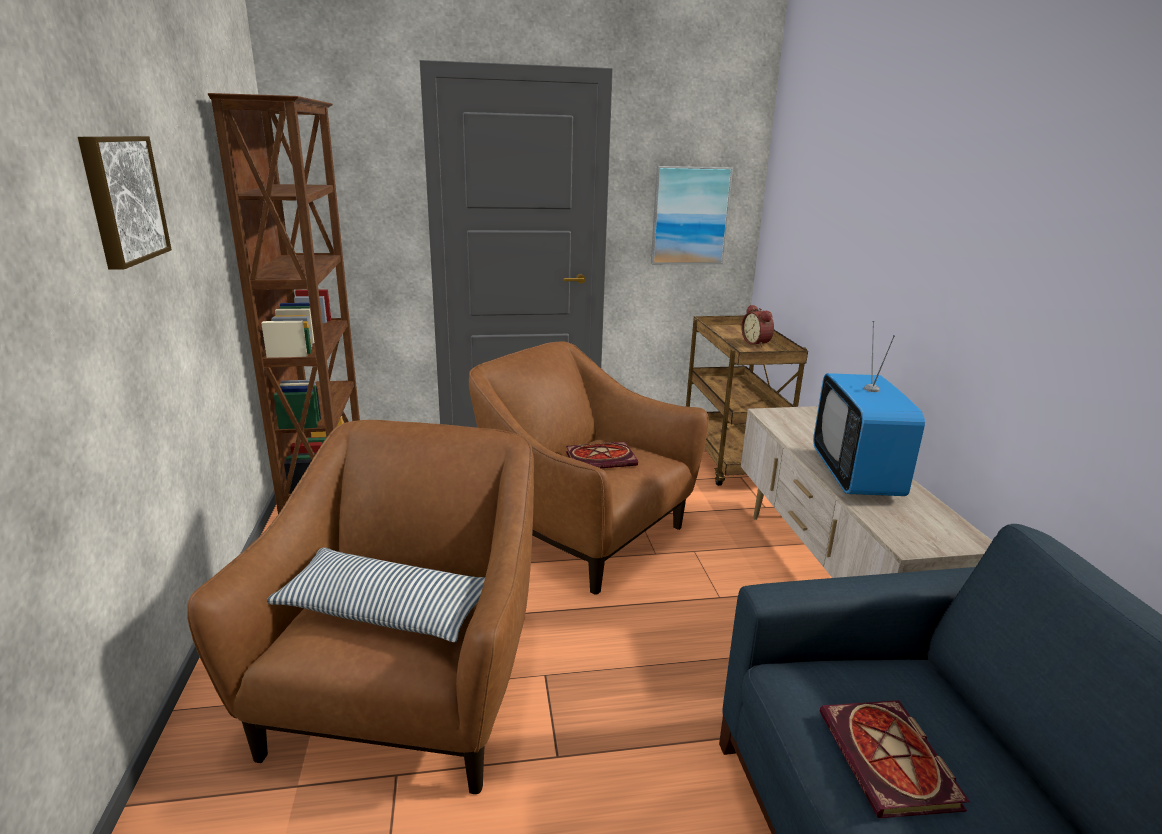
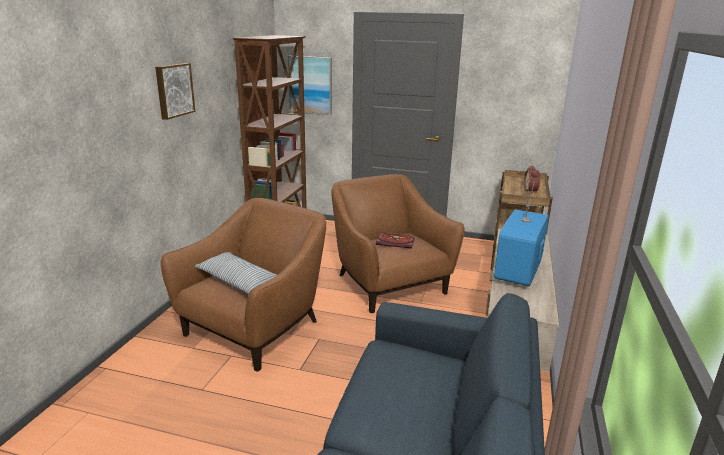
camera: 25 degrees right, 0 degrees up
(690, 216) = (511, 105): picture -> picture (310, 85)
(892, 763) = (391, 383): book -> none

